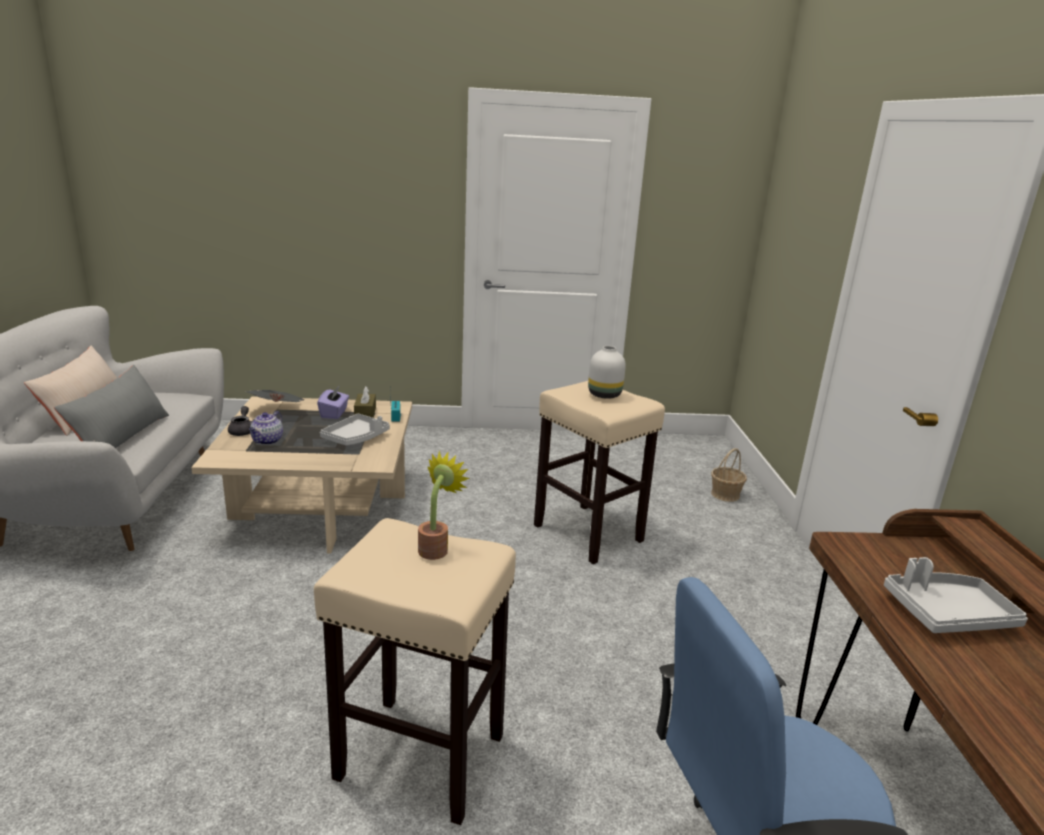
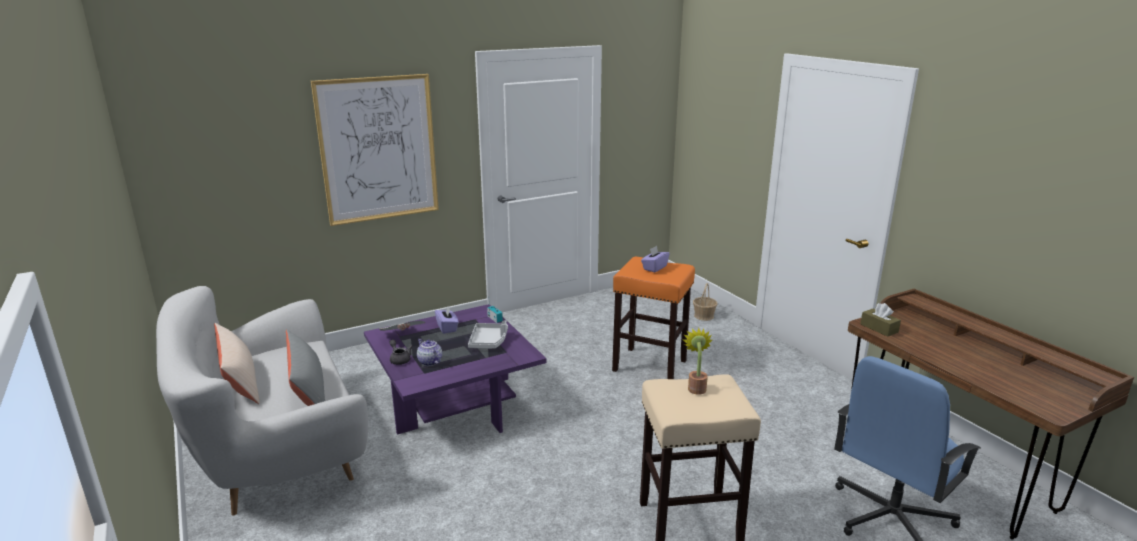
camera: 25 degrees left, 0 degrees up
(267, 441) = (429, 361): teapot -> teapot turned 150 degrees clockwise
(319, 507) = (455, 404): beige coffee table -> purple coffee table
(337, 195) = (378, 149): none -> picture
(365, 413) = (469, 321): brown tissue box -> brown tissue box (879, 328)
(589, 533) = (650, 365): beige stool -> orange stool
(604, 395) = (654, 268): white vase -> purple tissue box
(947, 614) = (937, 344): grey tray -> none

